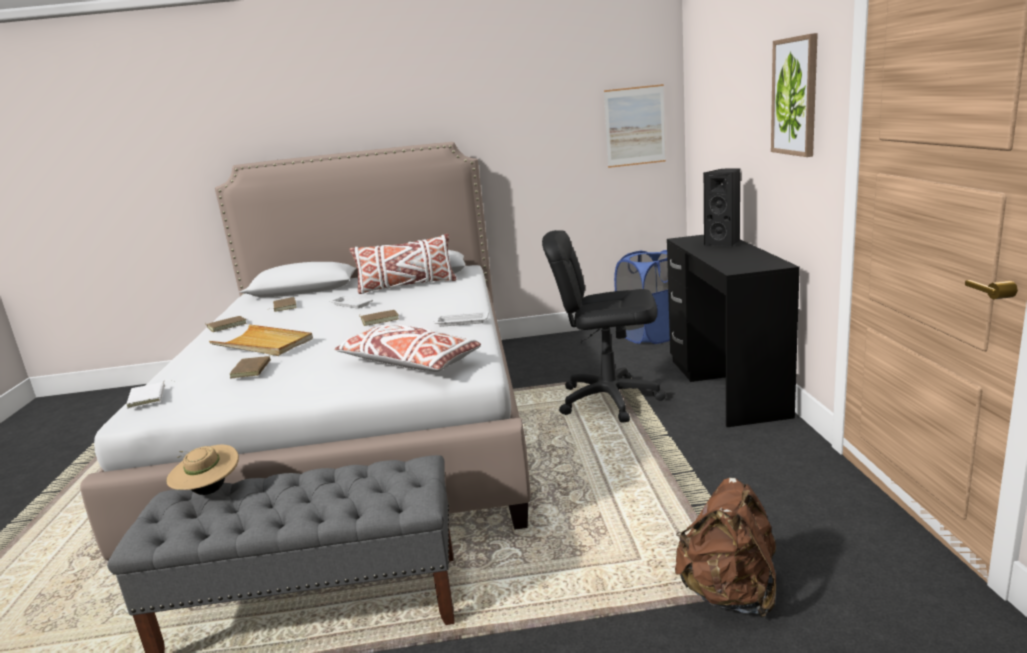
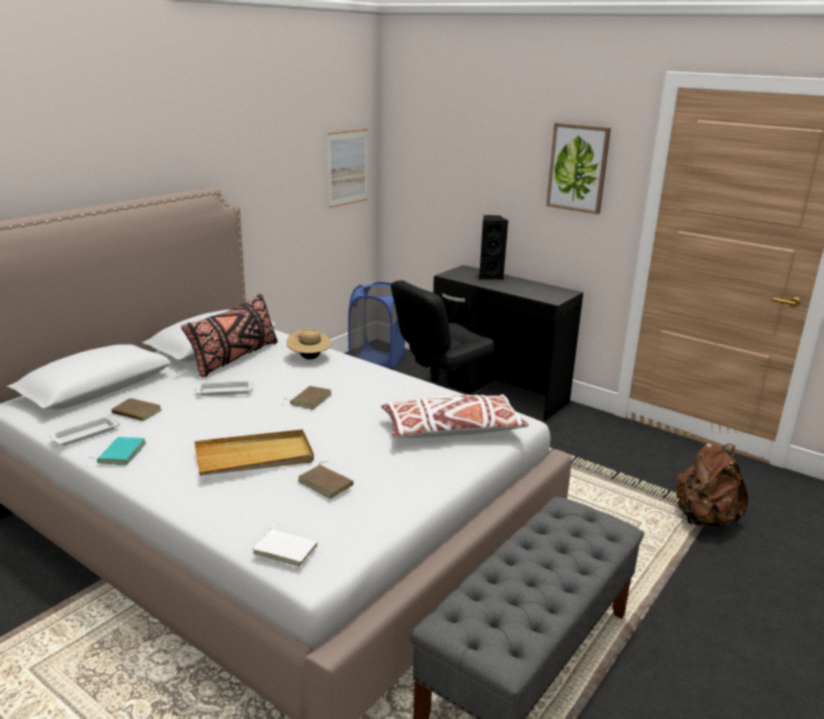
camera: 50 degrees left, 5 degrees up
(209, 491) = (470, 601): beige hat -> beige hat (309, 358)
(227, 325) = (120, 453): brown book -> turquoise book
(406, 286) = (234, 358): white pillow -> black pillow
(461, 322) = (399, 384): white tray -> white tray (84, 434)

